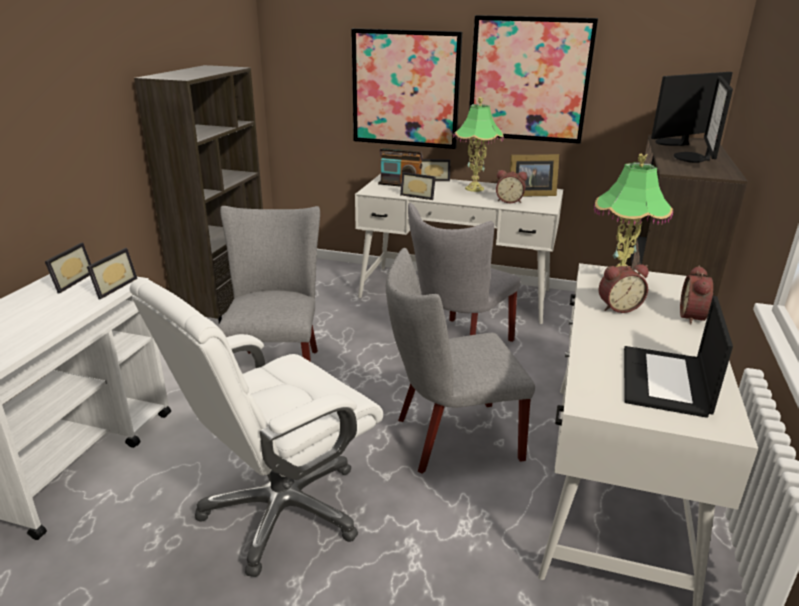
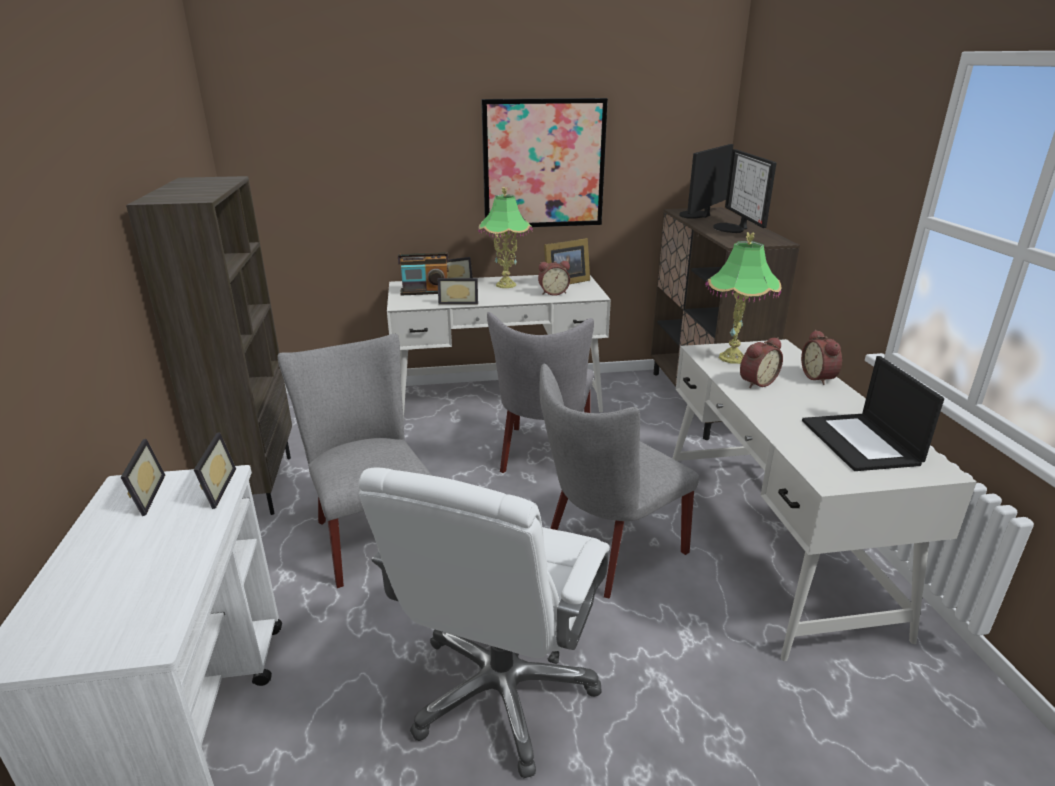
camera: 25 degrees left, 0 degrees up
(405, 89) = (408, 184): picture -> none

